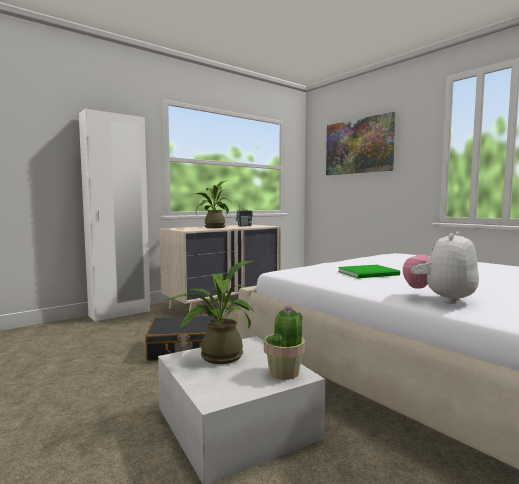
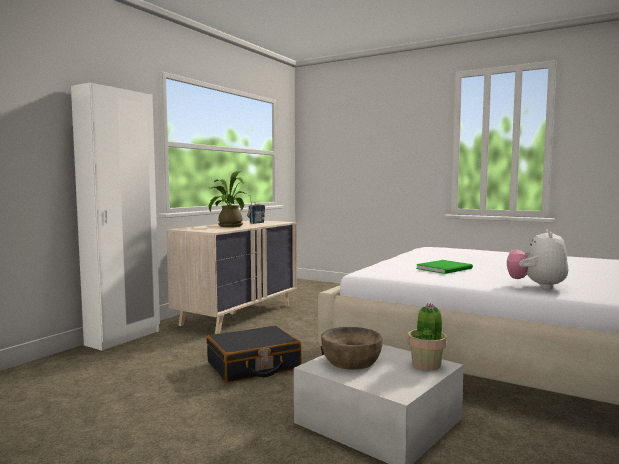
camera: 20 degrees left, 0 degrees up
(216, 357) = (351, 361): potted plant -> brown bowl
(358, 146) = (362, 133): picture -> none

